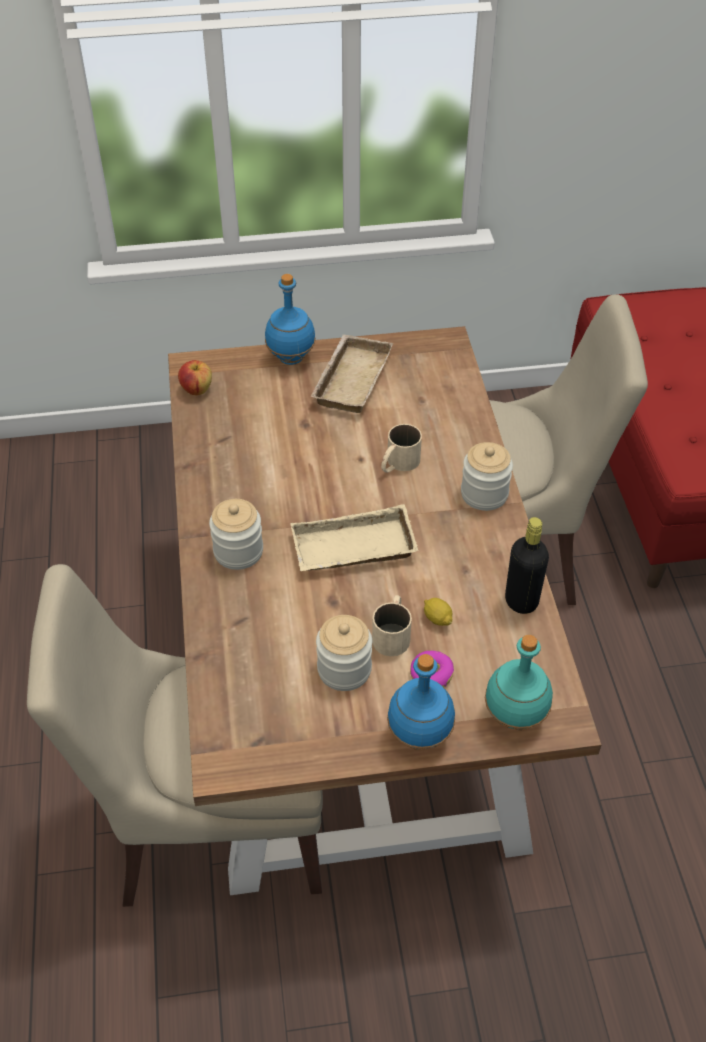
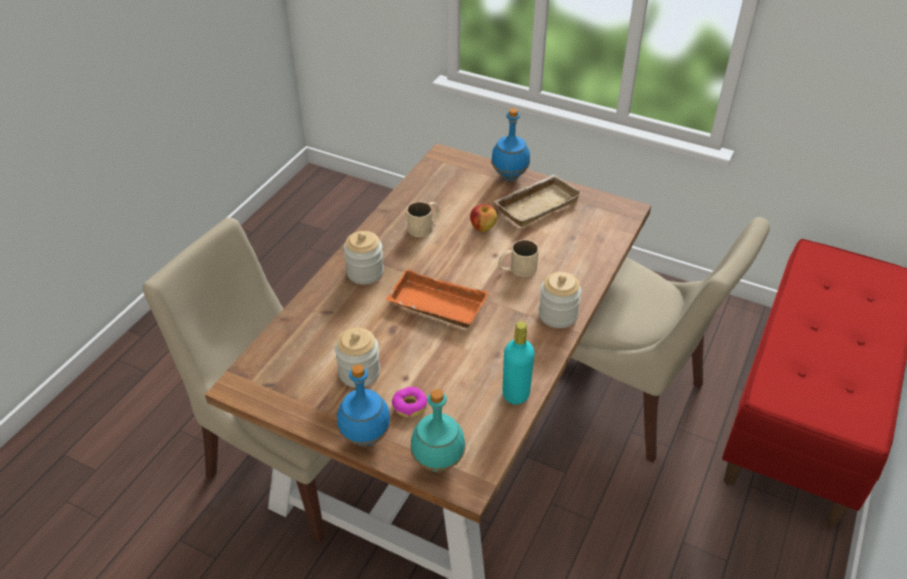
camera: 35 degrees right, 5 degrees down
(196, 389) = (432, 170): apple -> apple (483, 227)
(352, 550) = (435, 306): beige tray -> orange tray
(393, 632) = (411, 367): beige mug -> beige mug (425, 226)
(437, 618) = (448, 374): lemon -> none
(521, 601) = (516, 394): black bottle -> turquoise bottle

